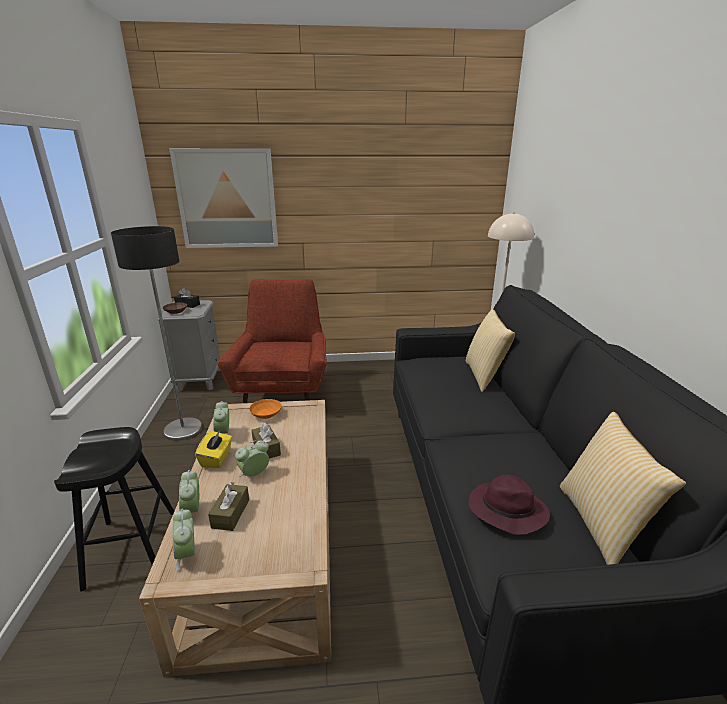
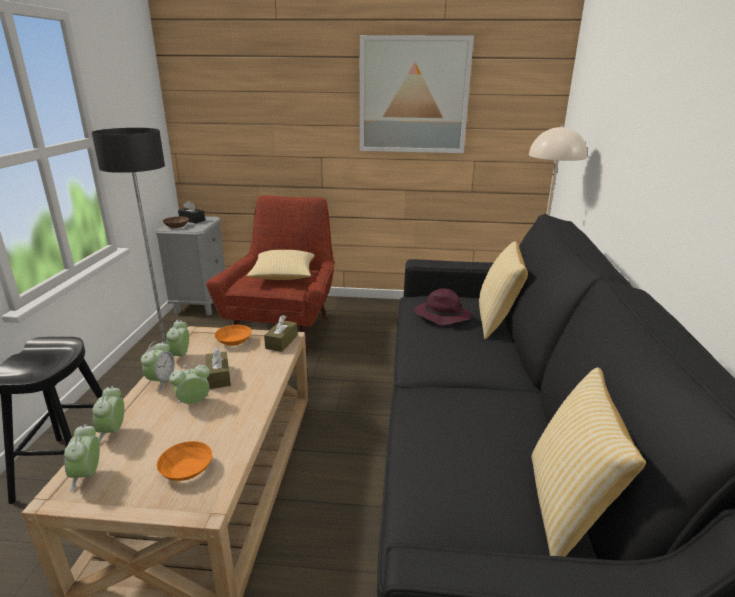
camera: 10 degrees right, 0 degrees up
(216, 458) = (161, 381): yellow tissue box -> alarm clock
(227, 199) = (239, 105): picture -> picture (413, 96)
(230, 513) = (151, 440): brown tissue box -> brown tissue box (281, 342)
(276, 535) = (188, 469): none -> orange bowl
(284, 350) = (283, 276): none -> pillow
(505, 511) = (448, 476): purple hat -> purple hat (441, 316)

